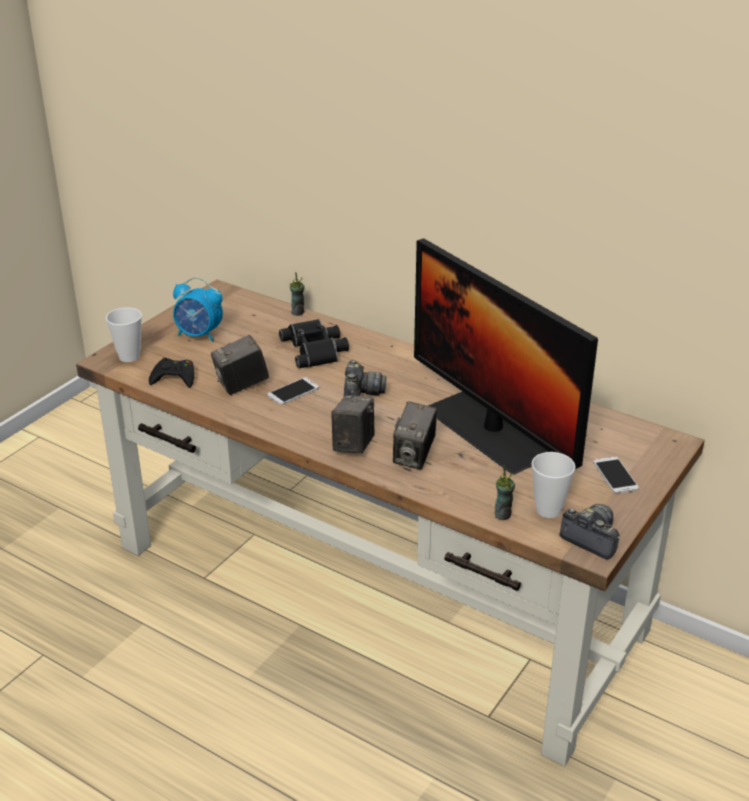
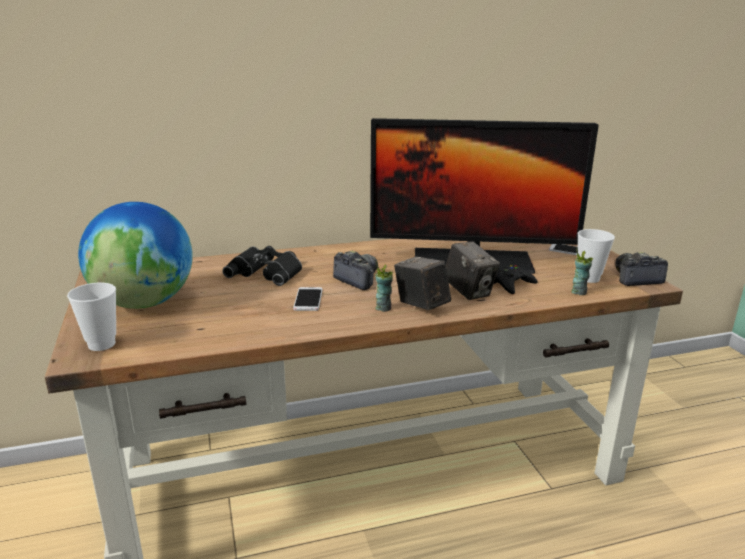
camera: 50 degrees left, 10 degrees down
(174, 378) = (185, 337): black game controller -> black game controller (511, 284)
(199, 335) = (145, 303): alarm clock -> globe
(241, 385) = (258, 314): camera -> none
(298, 312) = (203, 260): cup -> cup (383, 308)

